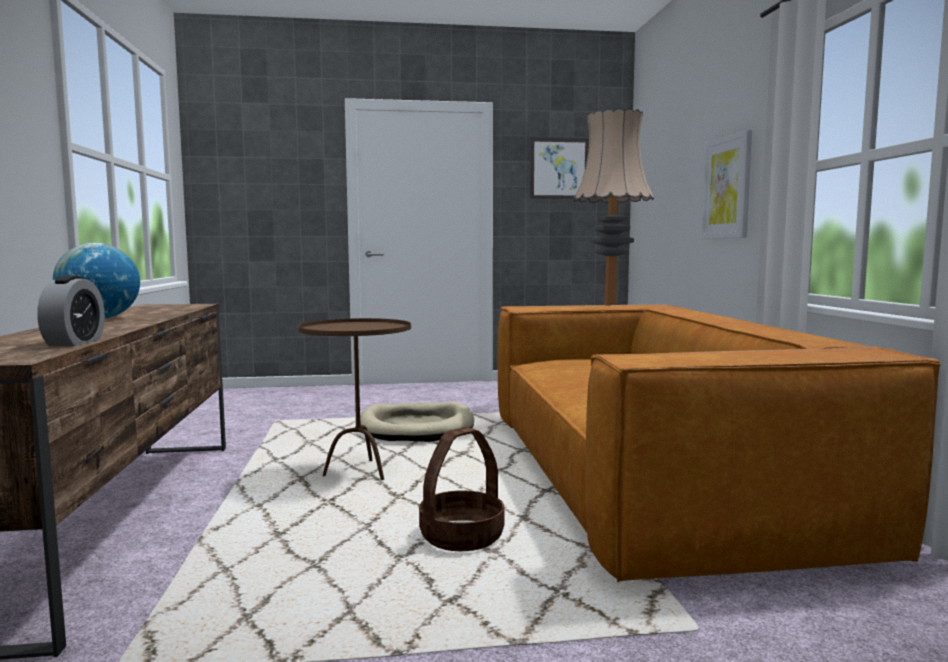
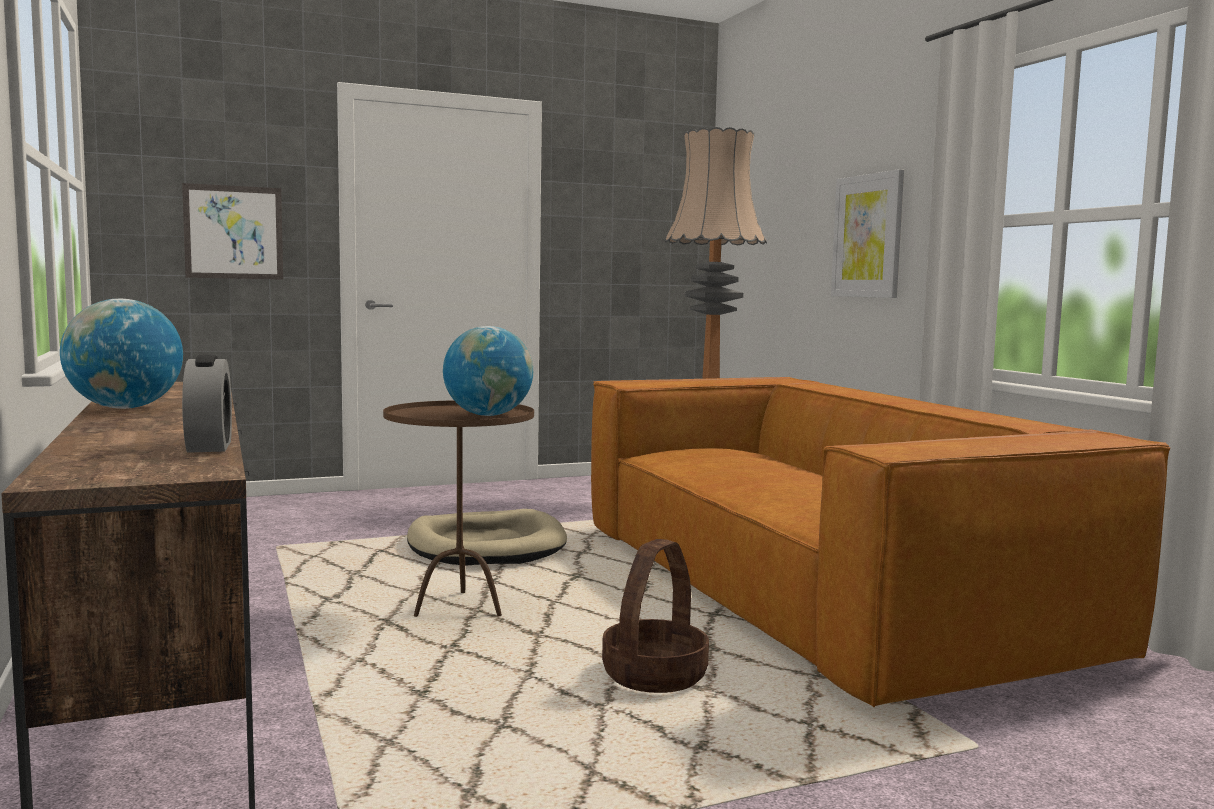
camera: 15 degrees left, 0 degrees up
(374, 328) = (488, 415): none -> globe
(559, 168) = (625, 195): picture -> picture (233, 232)

